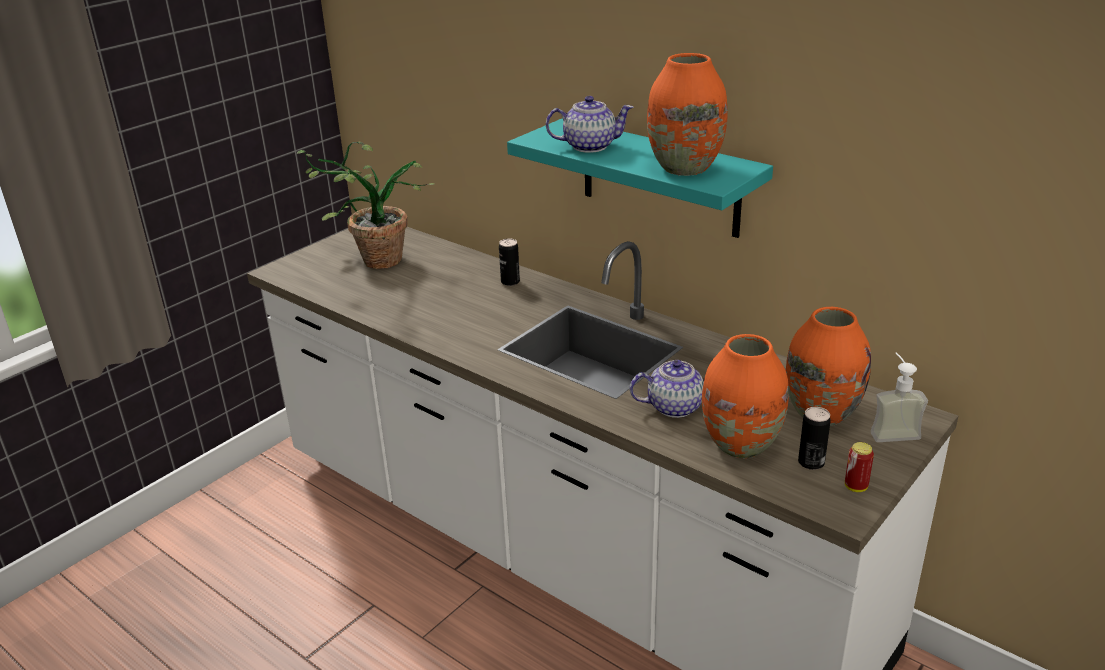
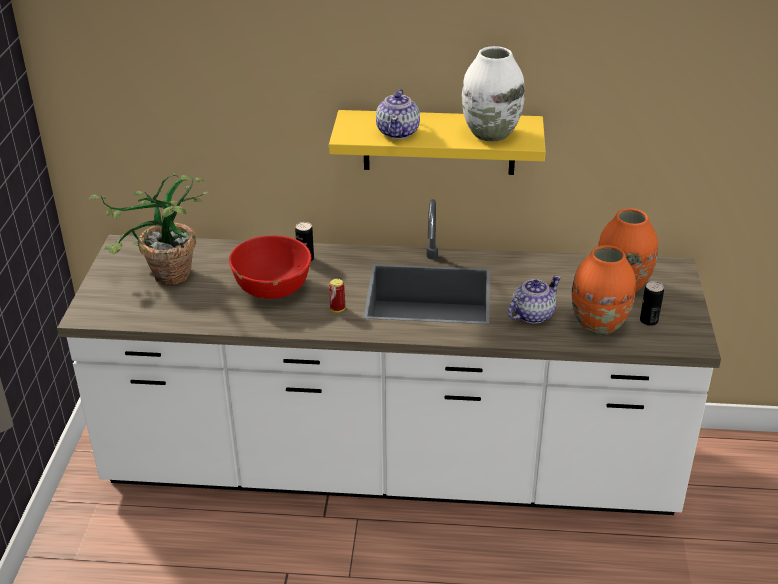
camera: 35 degrees left, 5 degrees up
(450, 297) = (273, 288): none -> red bowl
(589, 146) = (398, 132): teapot -> teapot turned 135 degrees clockwise
(659, 178) = (439, 142): turquoise shelf -> yellow shelf
(684, 168) = (490, 134): orange vase -> white vase
(855, 487) = (687, 326): can -> can (337, 309)
(891, 430) = (670, 282): soap dispenser -> none

